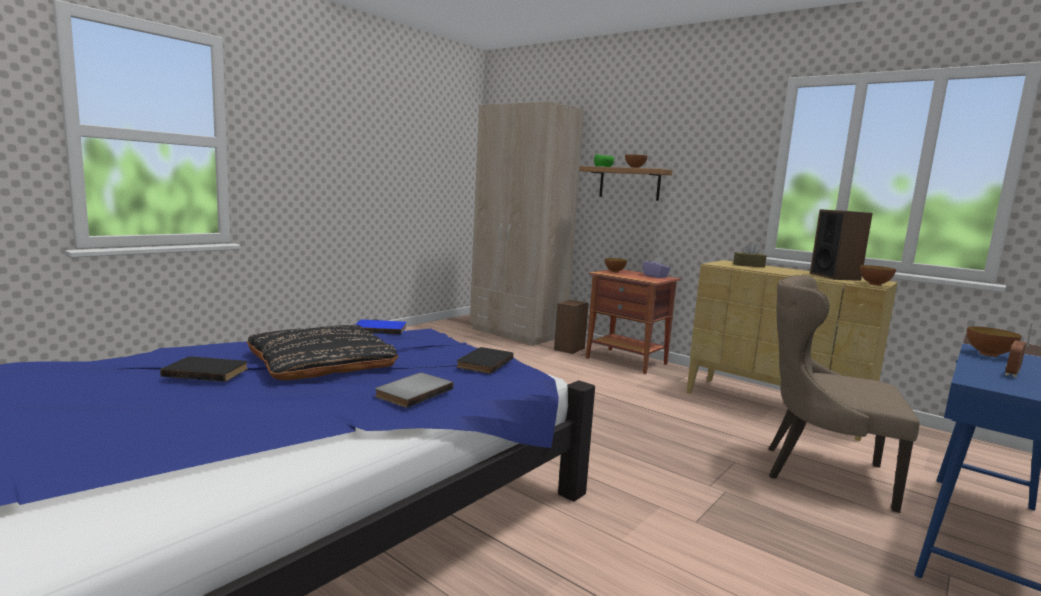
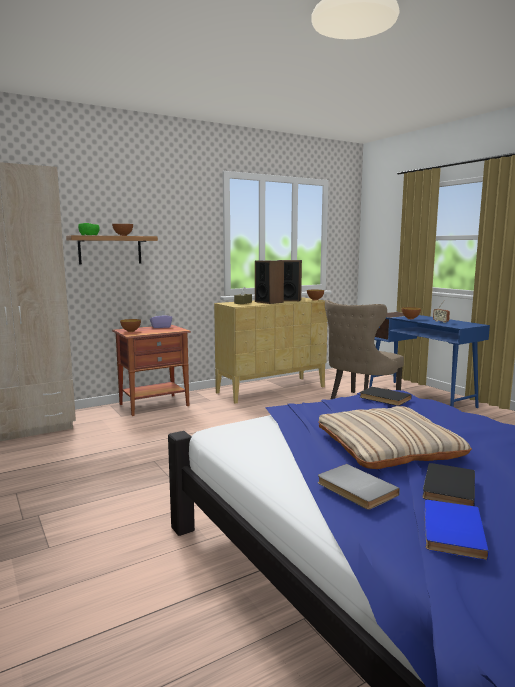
camera: 70 degrees left, 0 degrees up
(321, 362) = (388, 446): black pillow -> beige pillow
(380, 329) = (268, 422): blue book -> blue book (449, 531)
(412, 392) = (460, 420): grey book -> grey book (354, 489)
(569, 349) = (100, 417): speaker -> speaker (269, 302)

